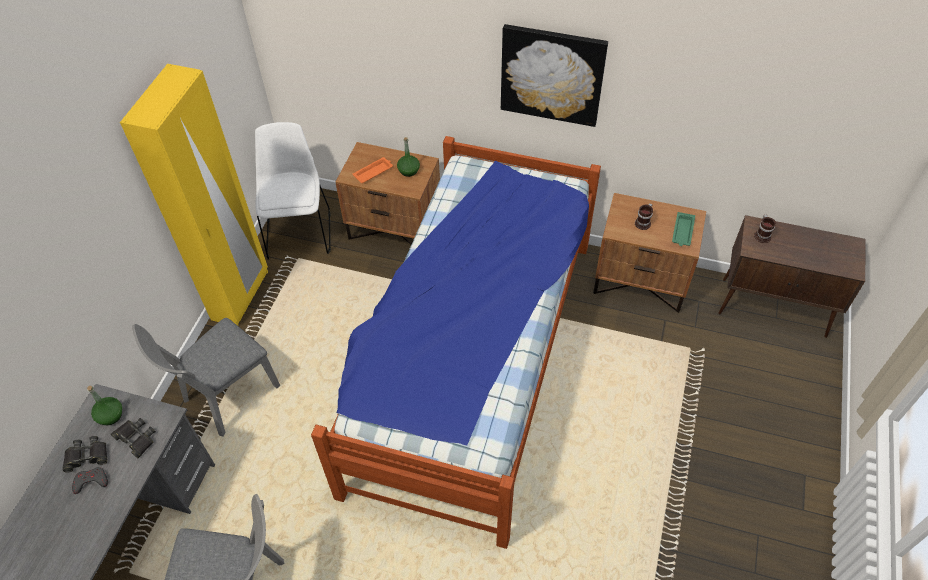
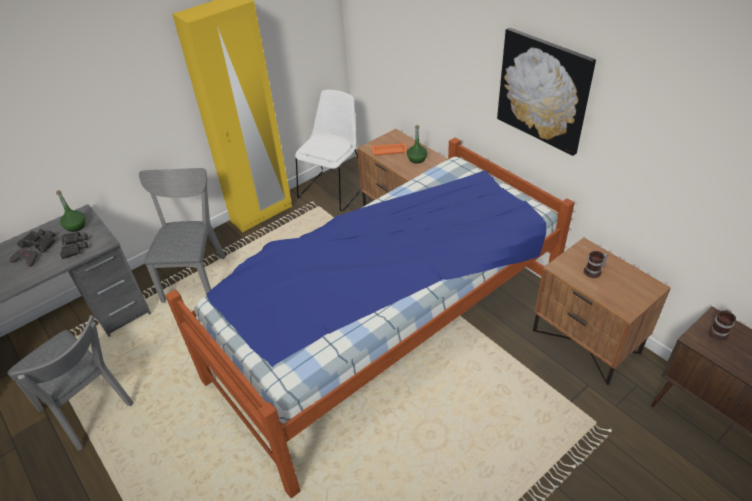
camera: 35 degrees right, 10 degrees down
(226, 398) = (195, 274): grey chair -> grey chair turned 105 degrees clockwise
(682, 232) = (630, 295): green tray -> none

